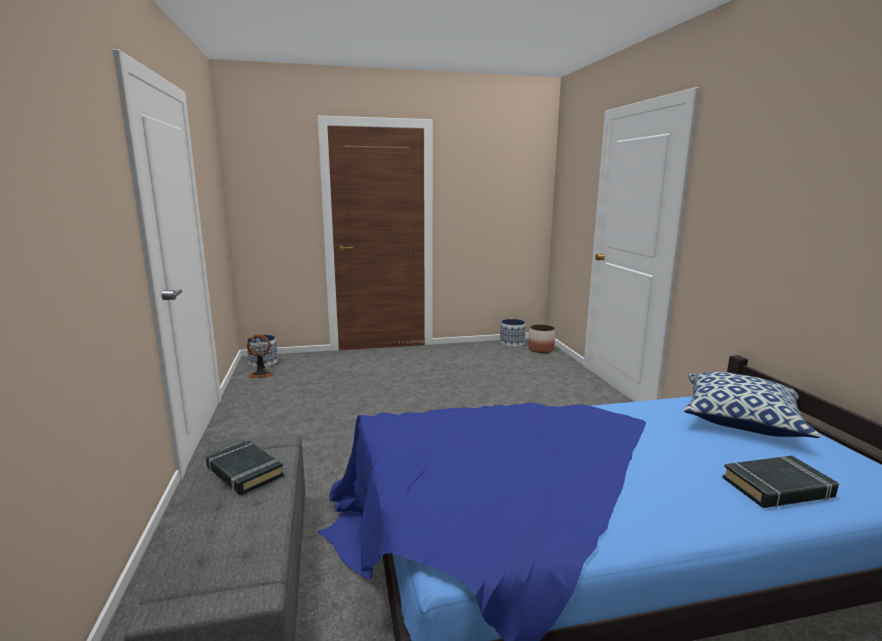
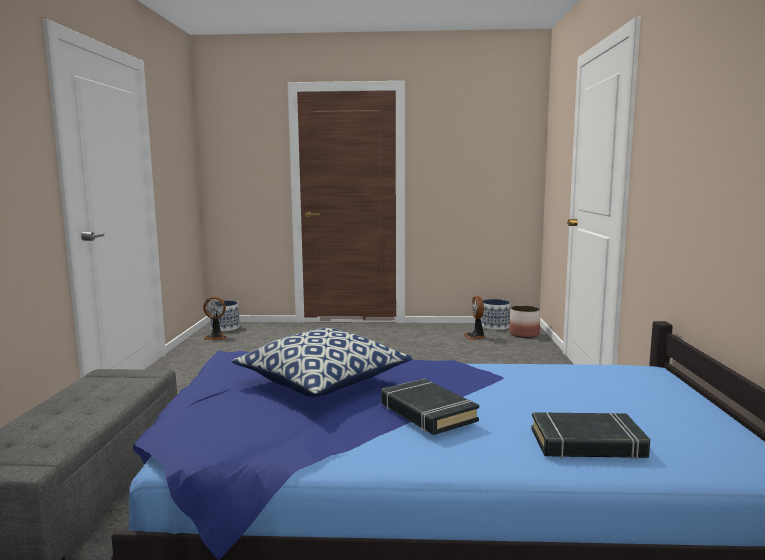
camera: 15 degrees right, 5 degrees down
(244, 472) = (99, 391): black book -> black book (427, 413)
(503, 355) = (475, 337): none -> fan
(741, 420) = (625, 387): pillow -> pillow (323, 383)

